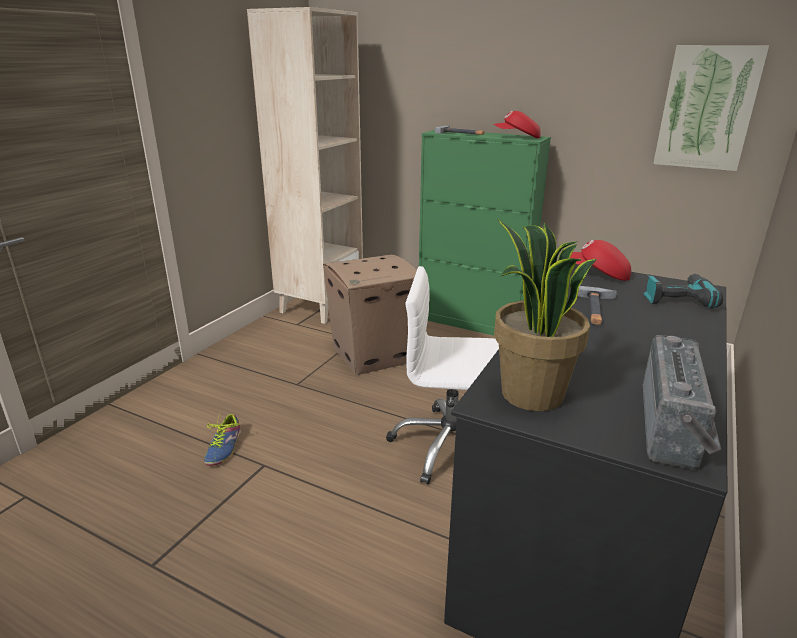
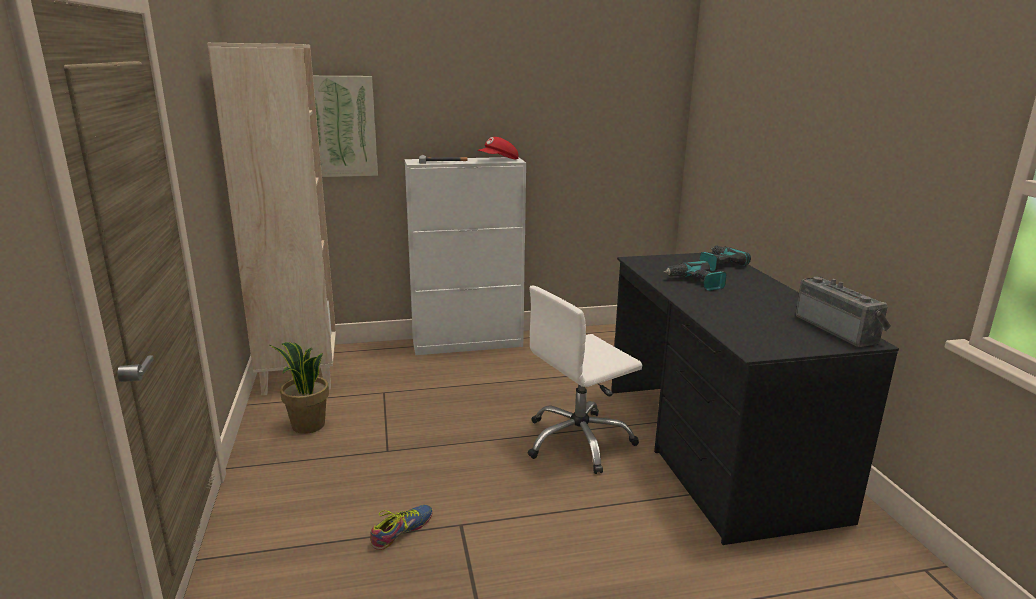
camera: 40 degrees left, 5 degrees down
(224, 447) = (401, 531): shoe -> shoe turned 105 degrees counterclockwise
(374, 354) = (421, 399): cardboard box -> none
(472, 323) = (468, 344): green cabinet -> white cabinet
(530, 394) = (761, 339): potted plant -> potted plant (307, 425)
(596, 309) = (695, 283): hammer -> power drill
(598, 274) = (653, 261): red cap -> none
(707, 108) = (631, 125): picture -> picture (341, 126)

